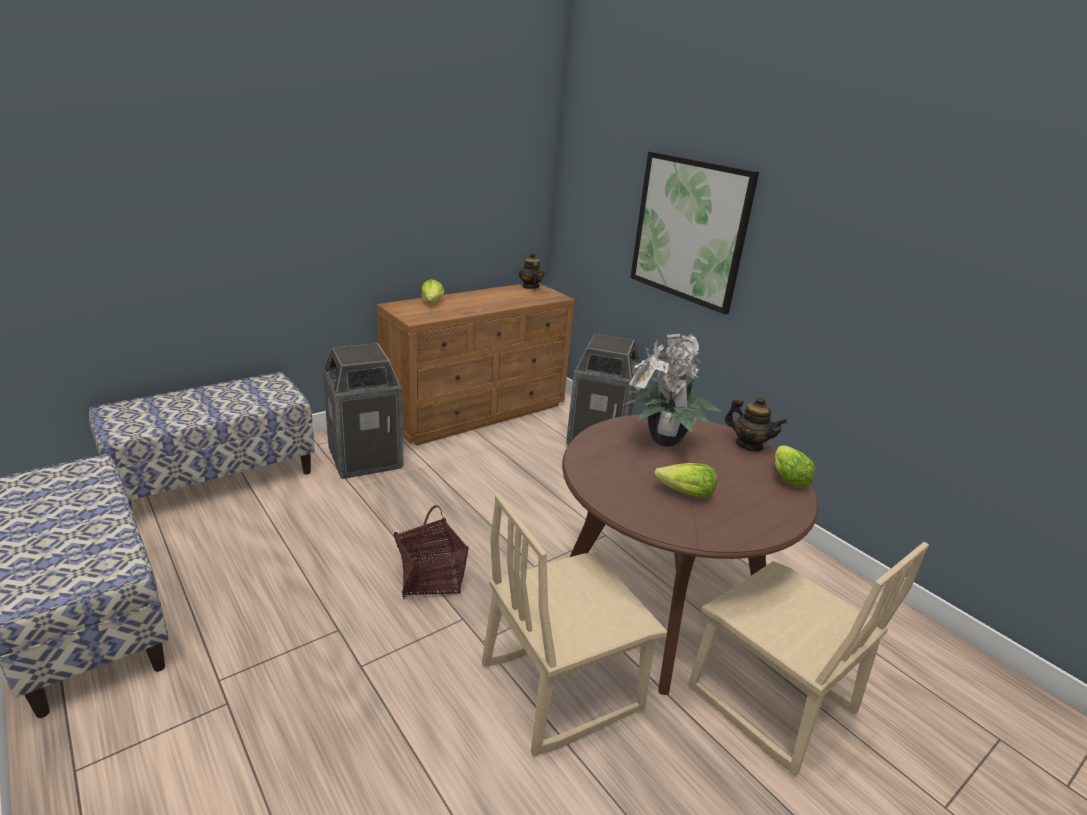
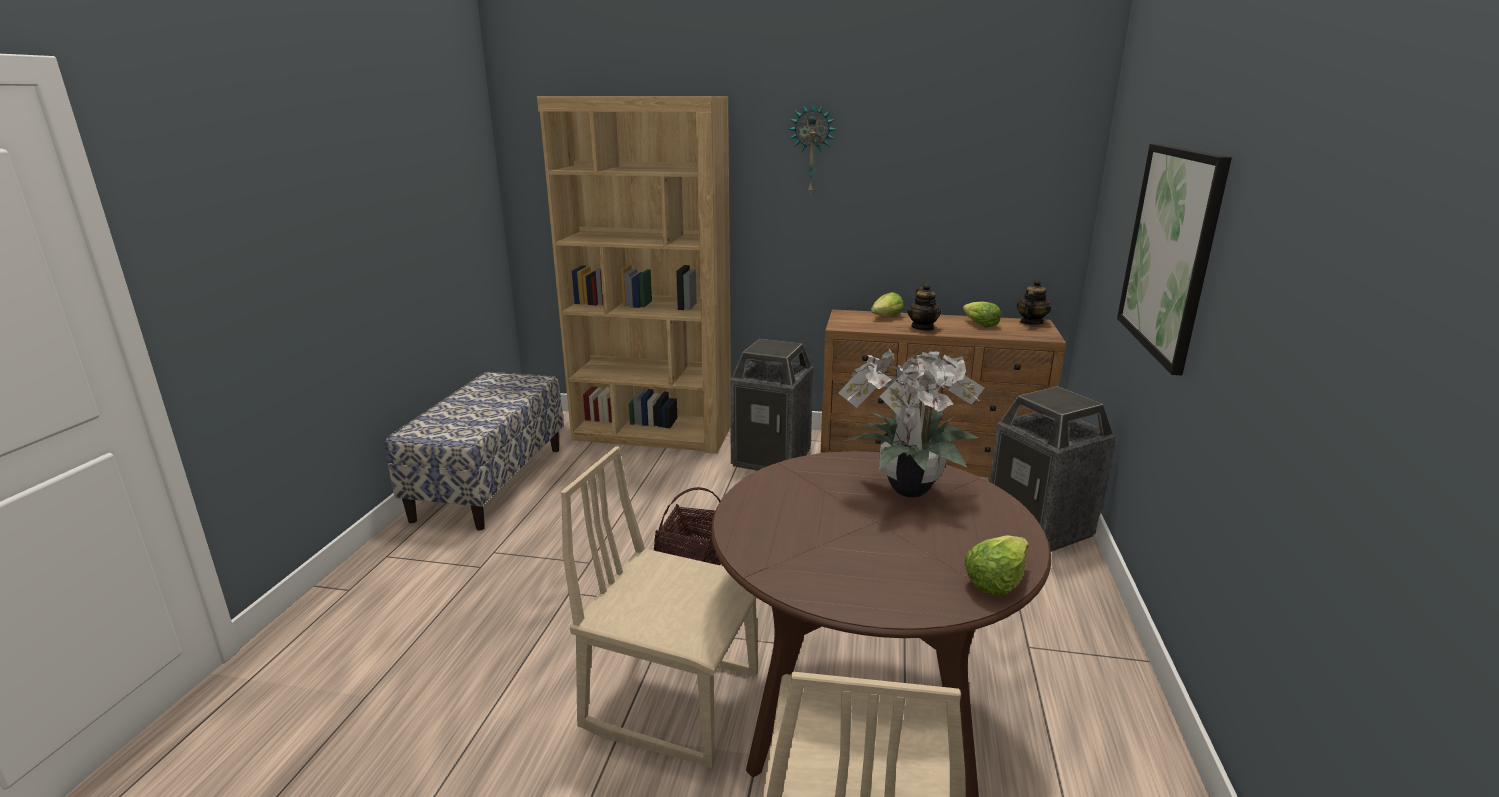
camera: 50 degrees right, 5 degrees down
(215, 478) = (653, 433): bench -> brown bookcase
(340, 147) = (812, 149): none -> wall clock
(685, 493) = (830, 535): lettuce -> lettuce (979, 324)
(749, 445) = (1014, 533): teapot -> teapot (923, 327)

